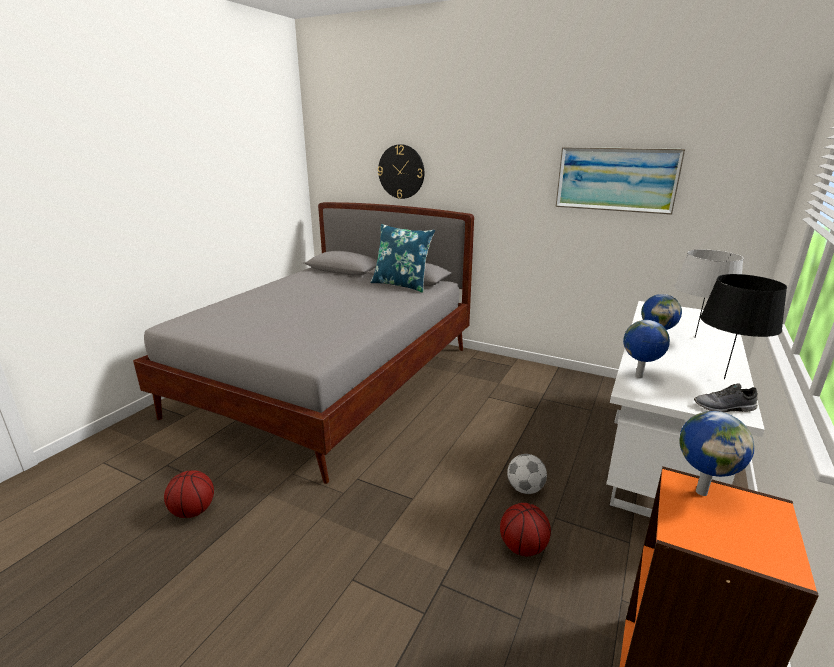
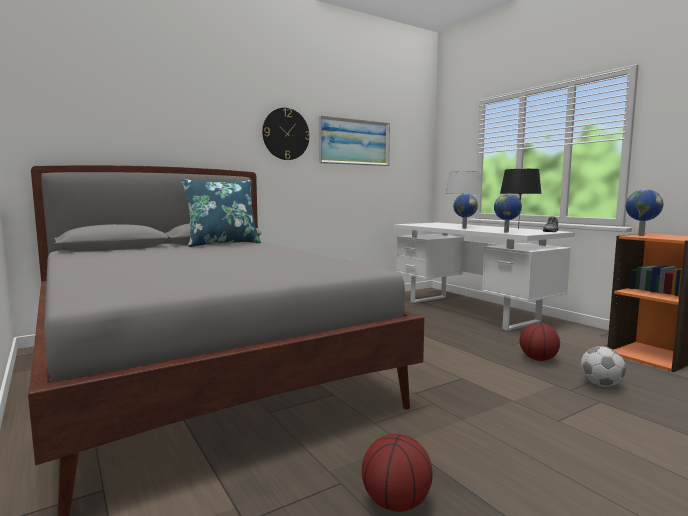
camera: 60 degrees left, 15 degrees down
(401, 171) = (163, 129): wall clock -> wall clock (286, 134)
(525, 488) = (476, 344): football -> football (600, 385)

